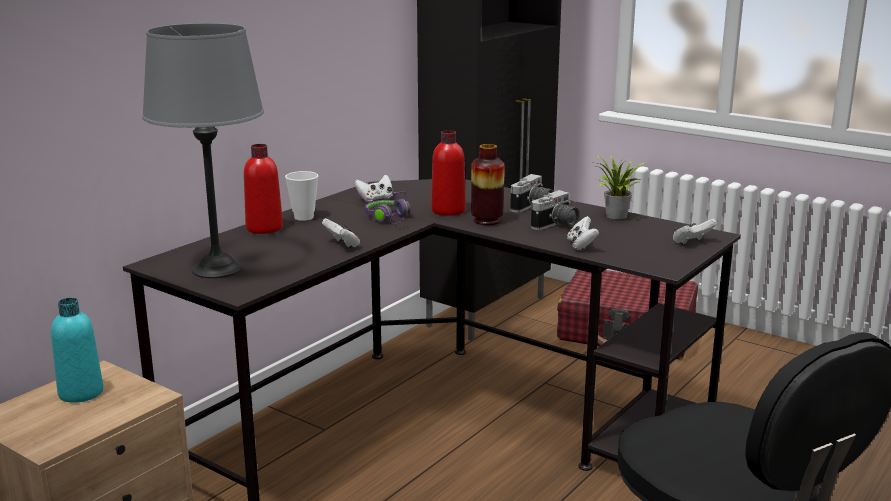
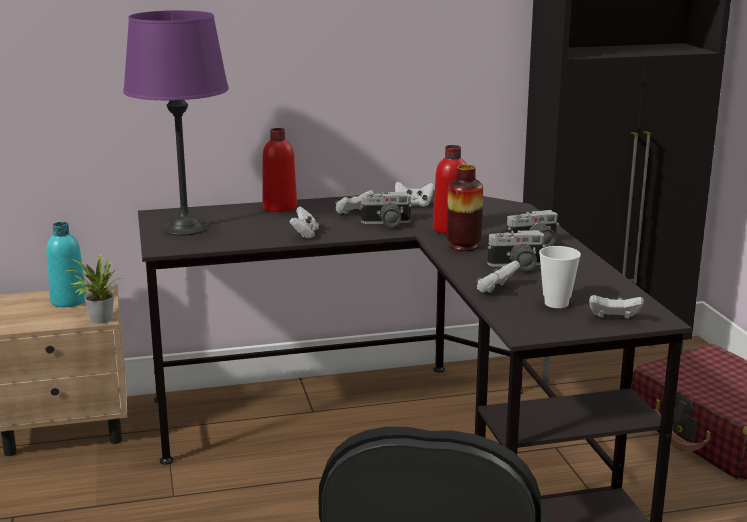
camera: 40 degrees right, 0 degrees up
(217, 269) = (185, 228): grey table lamp -> purple table lamp
(304, 217) = (326, 206): cup -> cup (556, 303)
(341, 217) = (353, 213): none -> white game controller
(389, 219) = (386, 224): purple headphones -> camera
(615, 216) = (594, 274): potted plant -> potted plant (98, 319)

